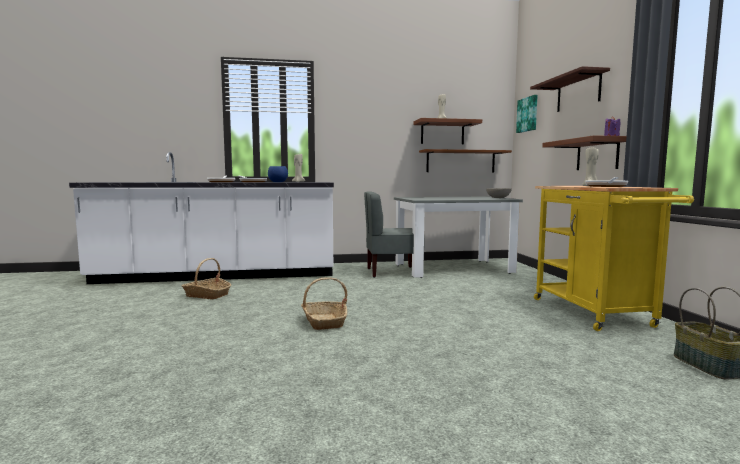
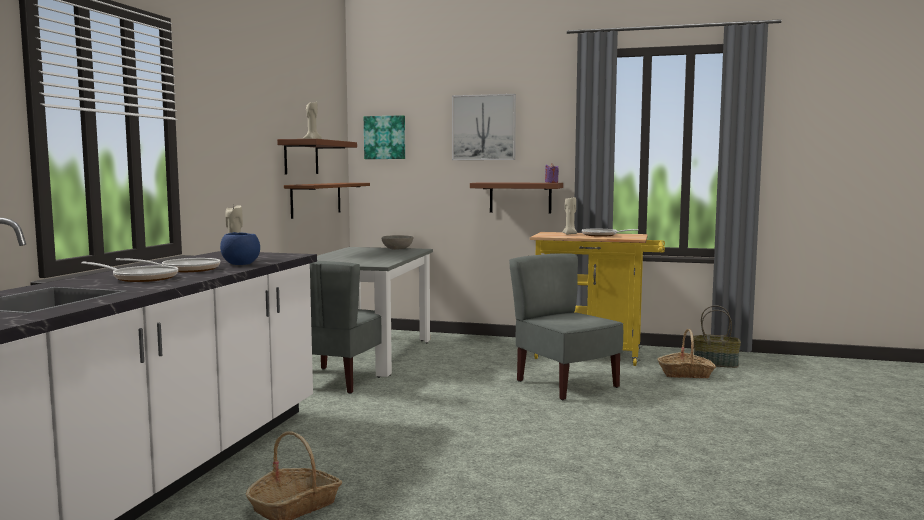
camera: 65 degrees left, 0 degrees up
(324, 322) = (530, 446): basket -> basket (685, 374)
(481, 315) = (565, 384): none -> grey chair
(578, 92) = (484, 127): shelf -> picture

